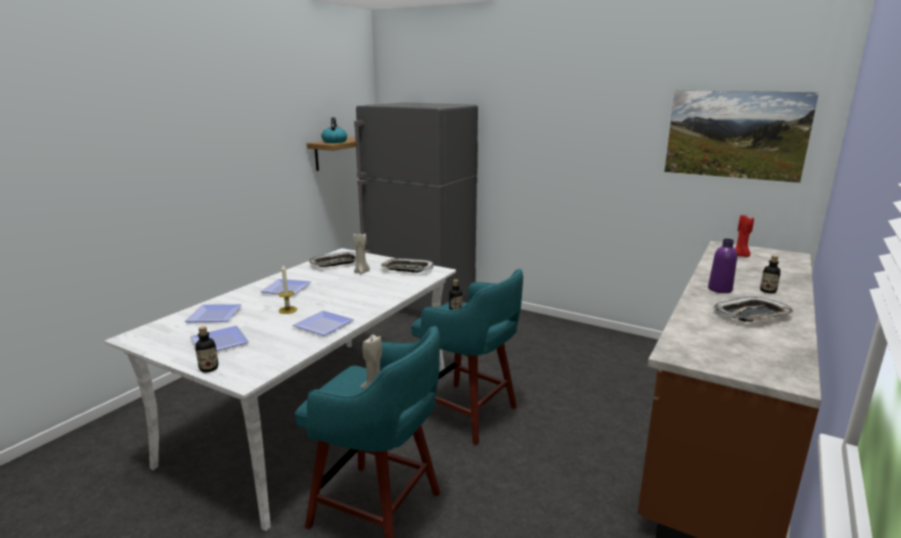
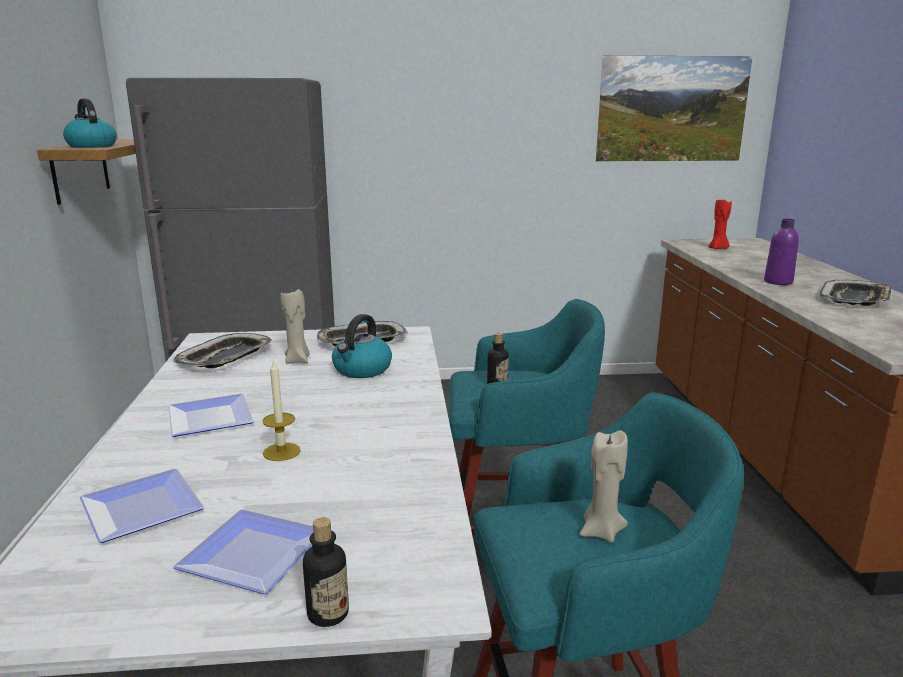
camera: 35 degrees left, 0 degrees up
(323, 324) = (392, 455): plate -> none
(380, 284) = (362, 370): none -> kettle
(767, 291) = (813, 275): bottle -> none

